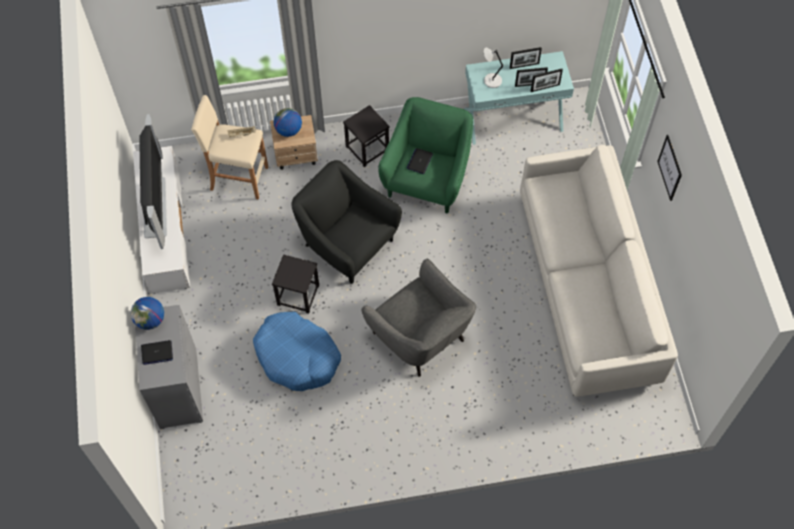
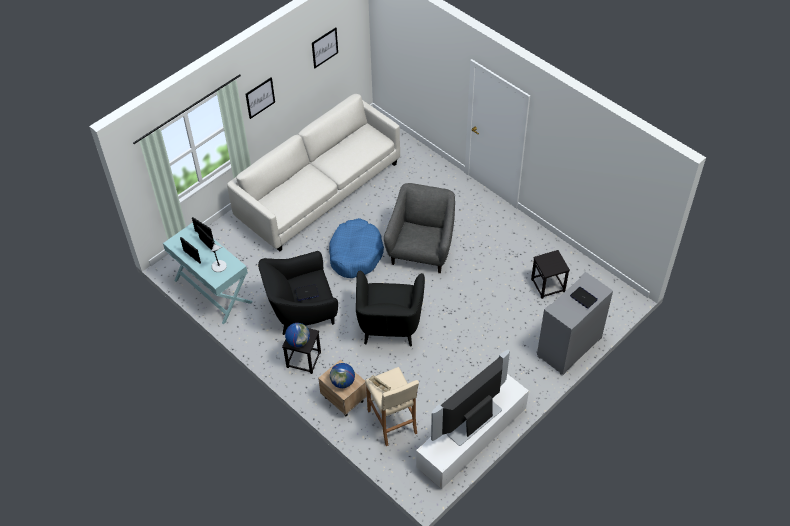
camera: 125 degrees left, 10 degrees down
(150, 320) = (568, 316): globe -> globe (298, 341)
(297, 356) = (491, 300): blue dog bed -> blue dog bed (355, 254)
(298, 295) = (450, 326): black stool -> black stool (548, 285)
(427, 179) = (301, 310): green armchair -> black armchair
(710, 272) = (324, 47): none -> picture

